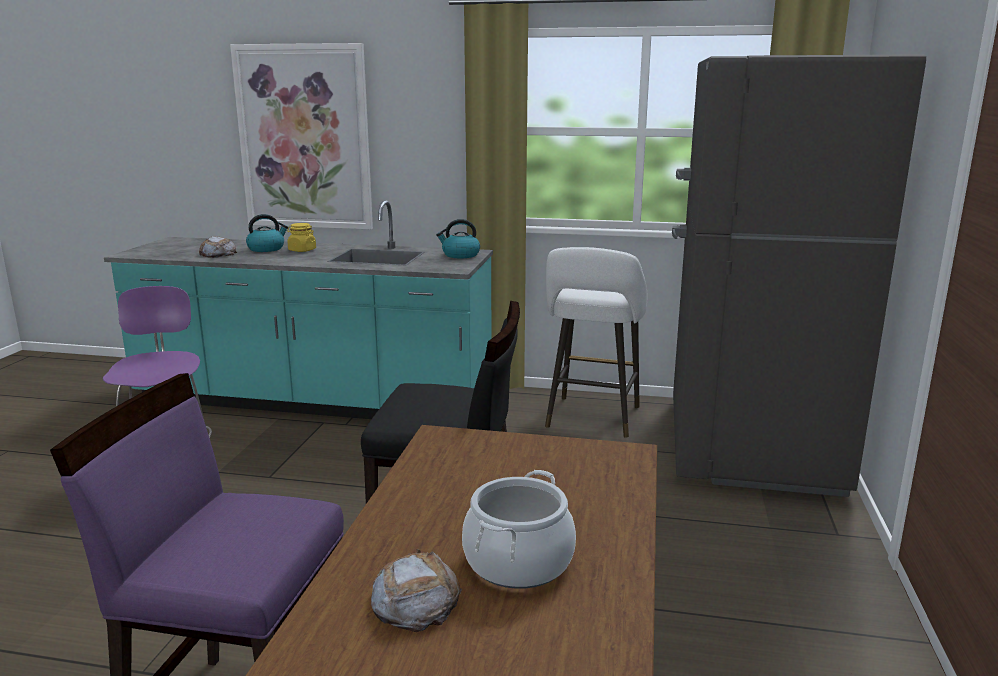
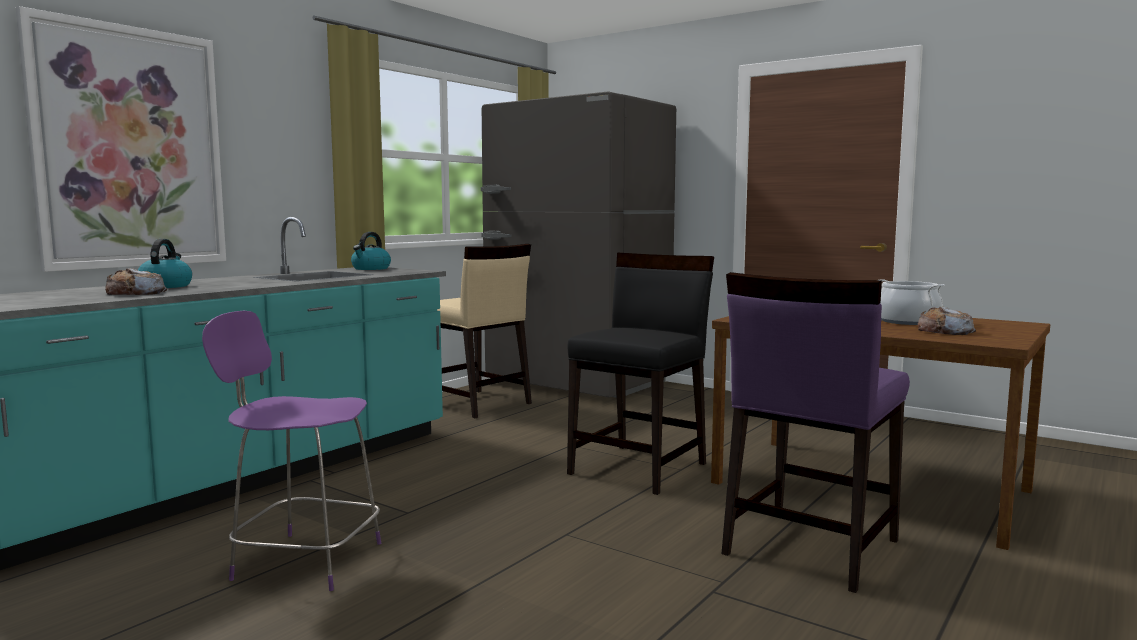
camera: 65 degrees left, 10 degrees down
(302, 250) = (214, 282): yellow jar -> none
(592, 419) = (477, 404): white stool -> beige chair

